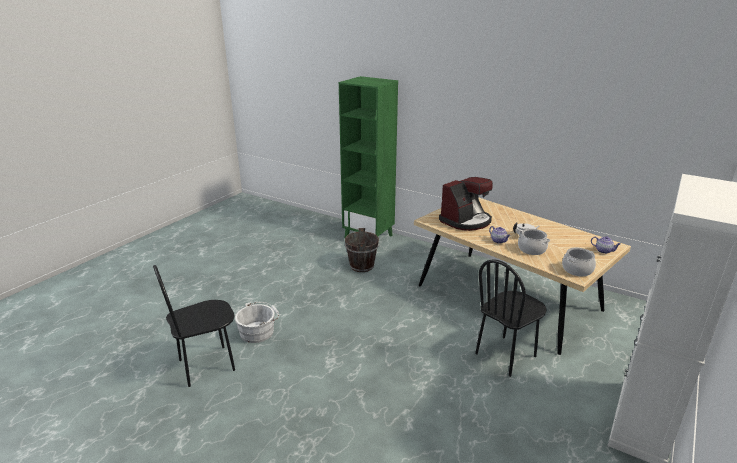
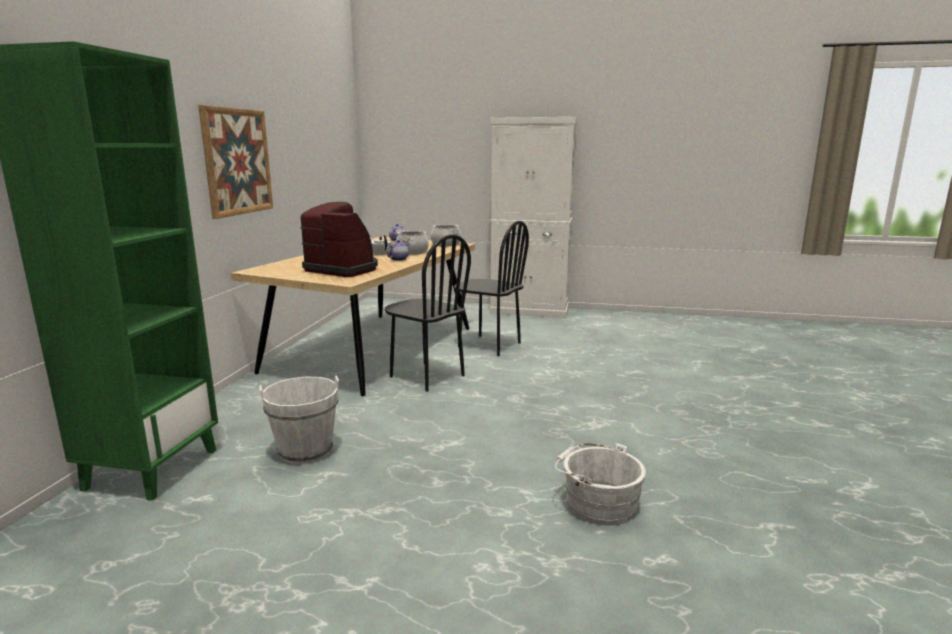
camera: 110 degrees left, 10 degrees down
(207, 365) = (735, 527): black chair -> black chair (426, 376)
(362, 266) = (305, 451): brown bucket -> white bucket
(497, 136) = (237, 162): none -> picture

